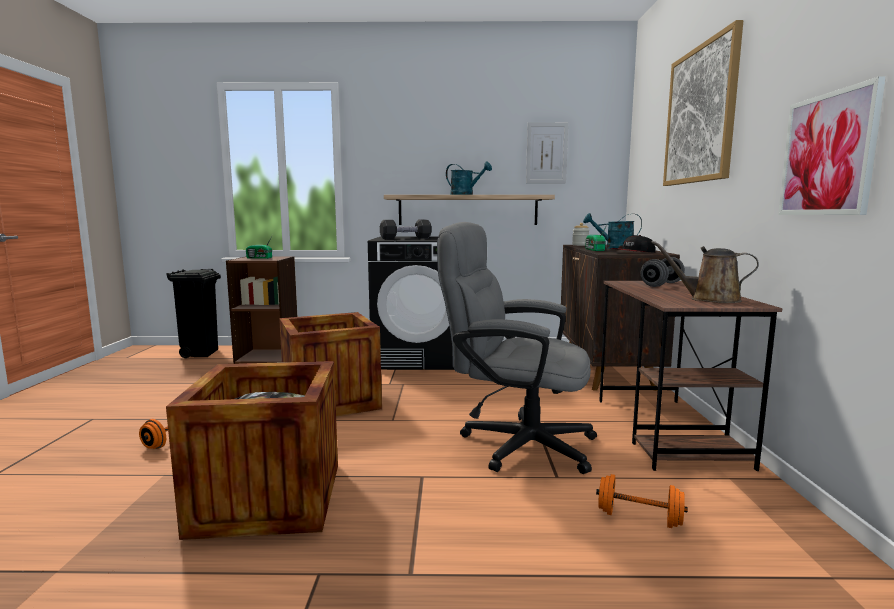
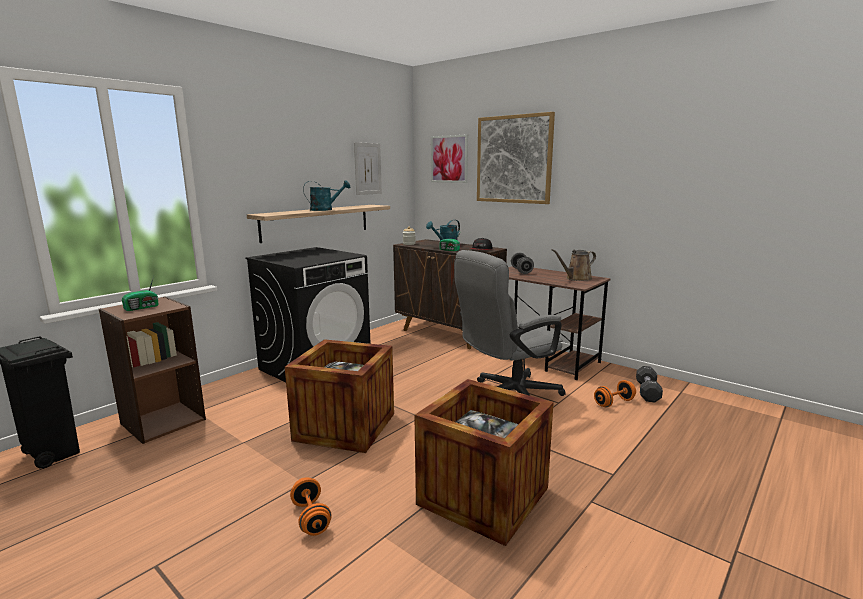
camera: 50 degrees left, 5 degrees up
(406, 238) = (306, 259): black dumbbell -> black dumbbell (647, 392)
(827, 154) = (631, 202): picture -> picture (449, 159)

